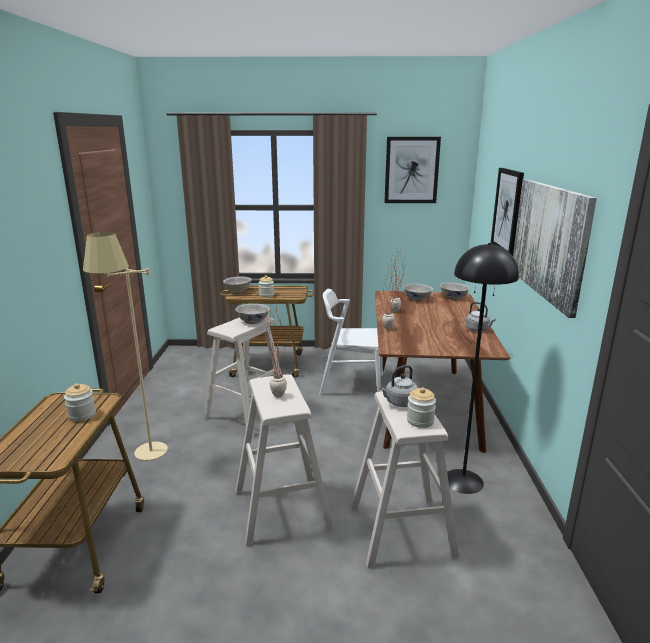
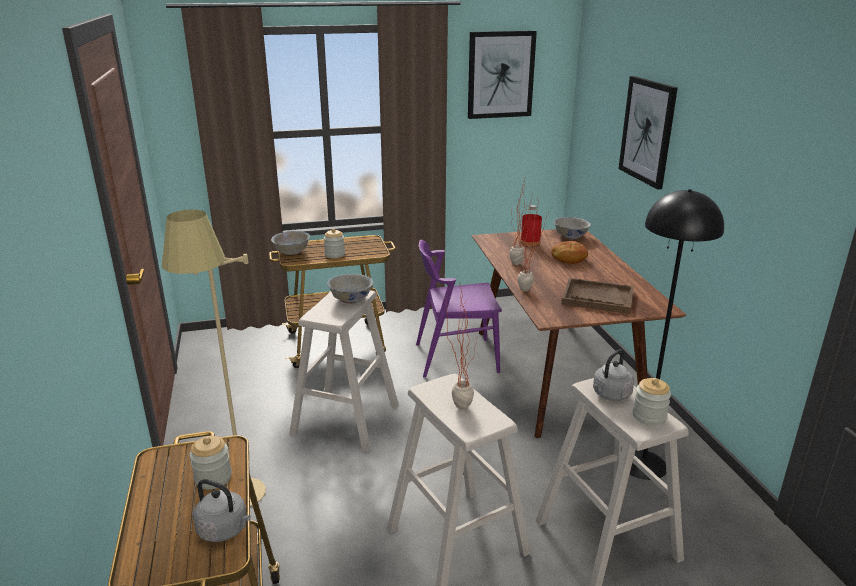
camera: 15 degrees left, 5 degrees up
(351, 384) = (456, 357): white chair -> purple chair
(417, 299) = (530, 242): white bowl -> red bottle
(440, 311) = (568, 258): none -> bread
(442, 339) = (597, 298): none -> brown tray
(478, 329) = (627, 279): grey kettle -> grey kettle (225, 530)
(549, 241) = (732, 176): picture -> none

